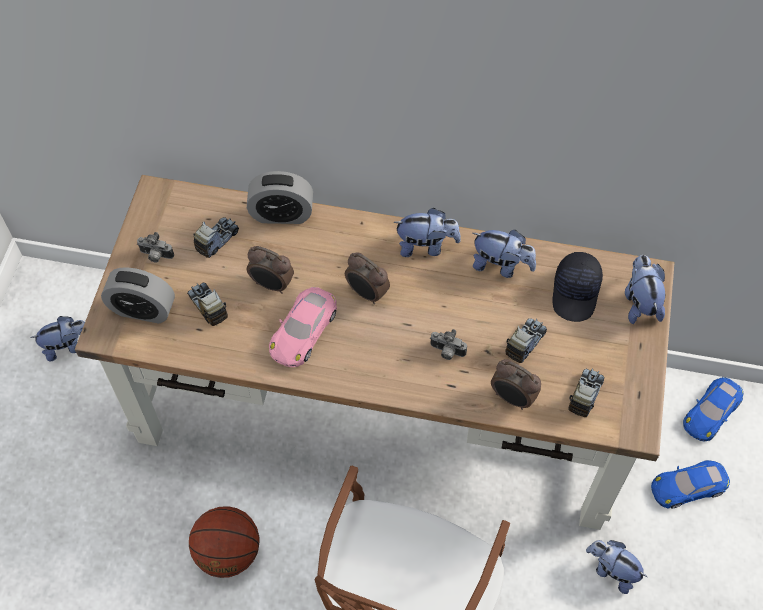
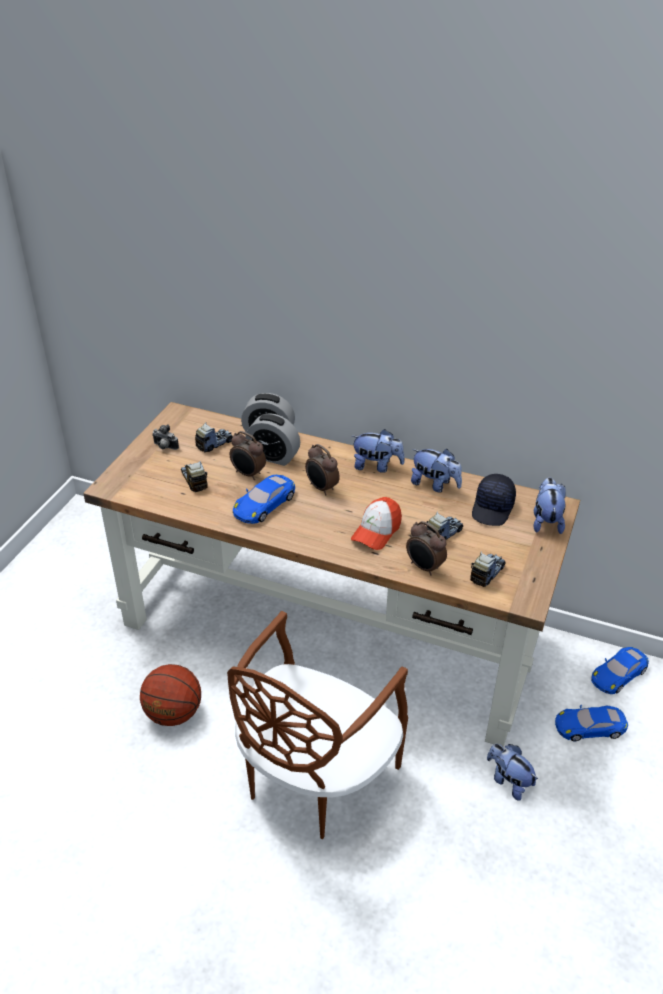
camera: 10 degrees right, 20 degrees down
(67, 346) = (90, 554): plush toy -> none
(143, 309) = (144, 476): alarm clock -> alarm clock (273, 456)
(303, 330) = (264, 504): pink toy car -> blue toy car
(446, 352) = (376, 531): camera -> cap

